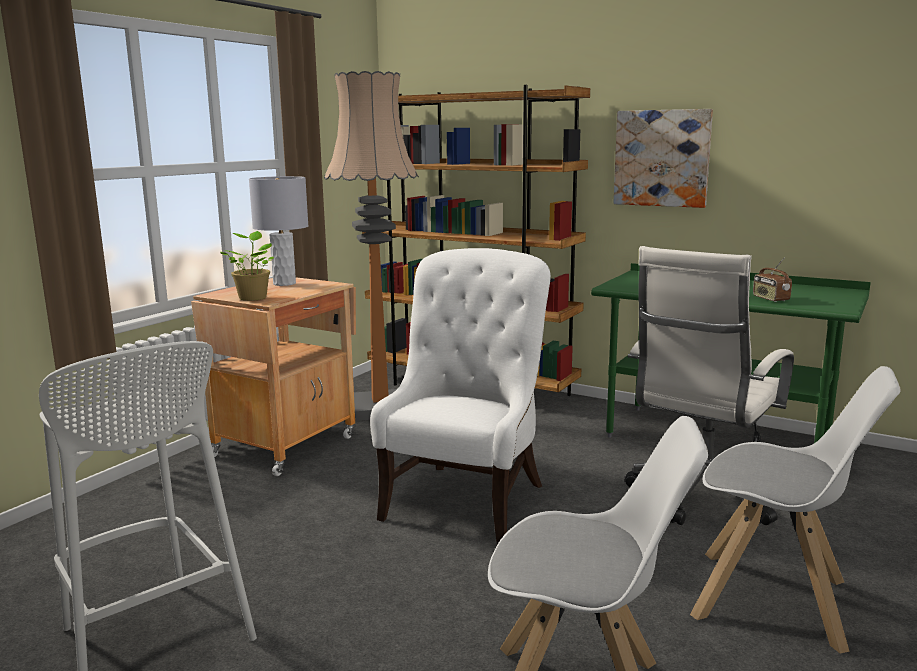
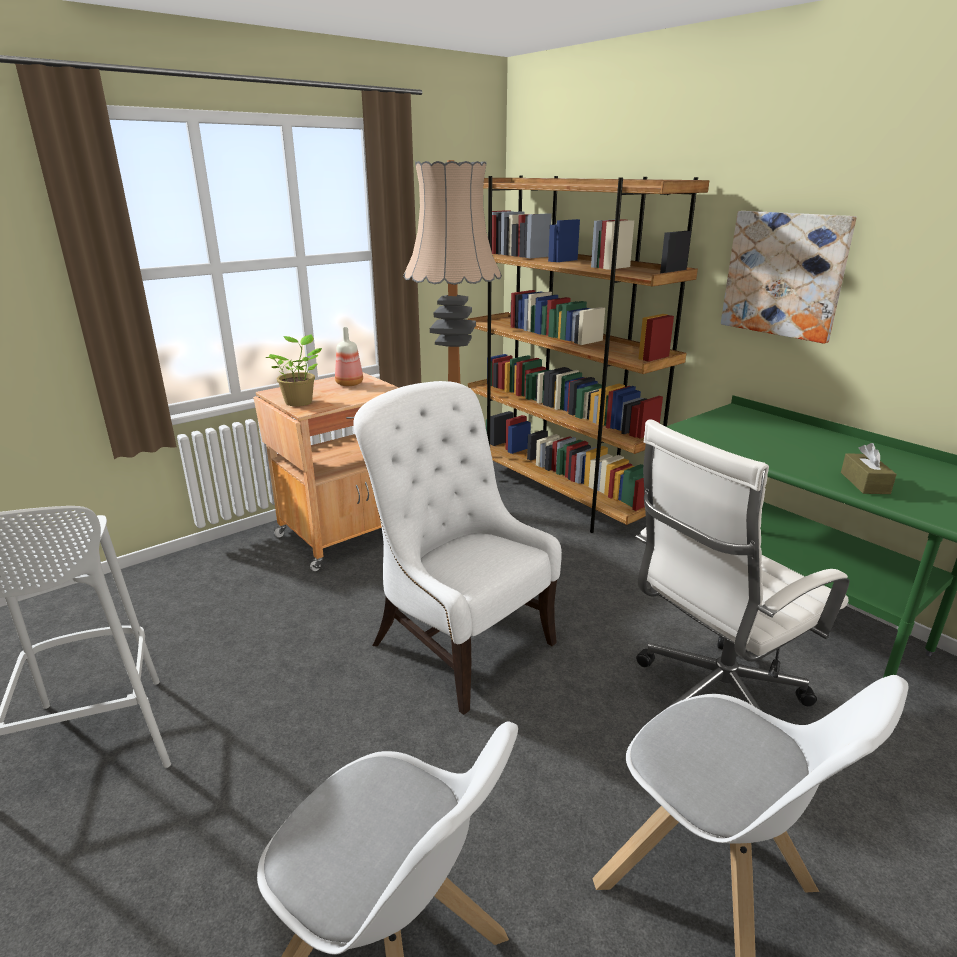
camera: 20 degrees right, 10 degrees up
(284, 283) = (348, 384): grey table lamp -> bottle
(466, 501) = (460, 643): white chair -> white chair turned 90 degrees counterclockwise
(770, 299) = (864, 483): radio -> brown tissue box

